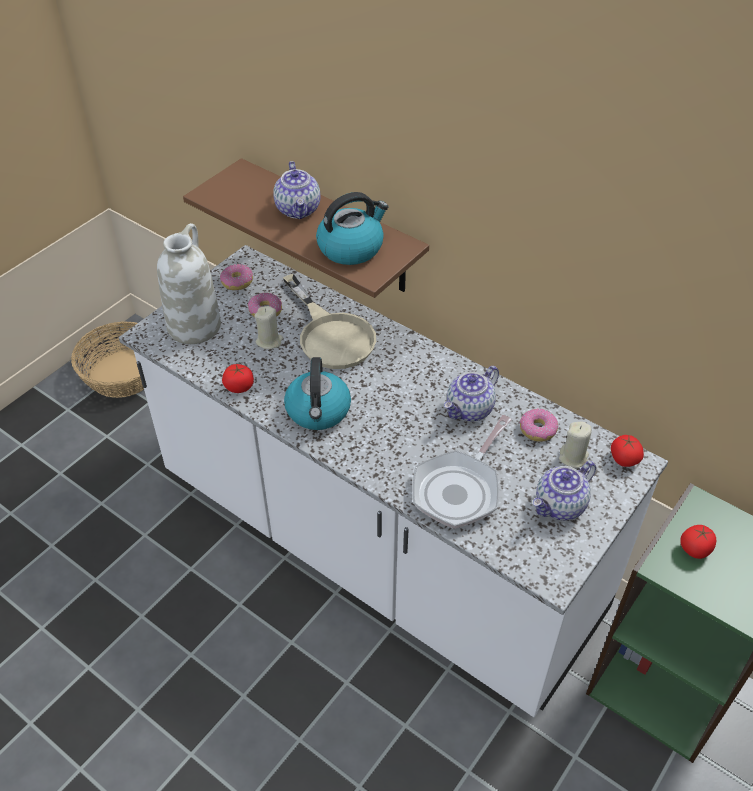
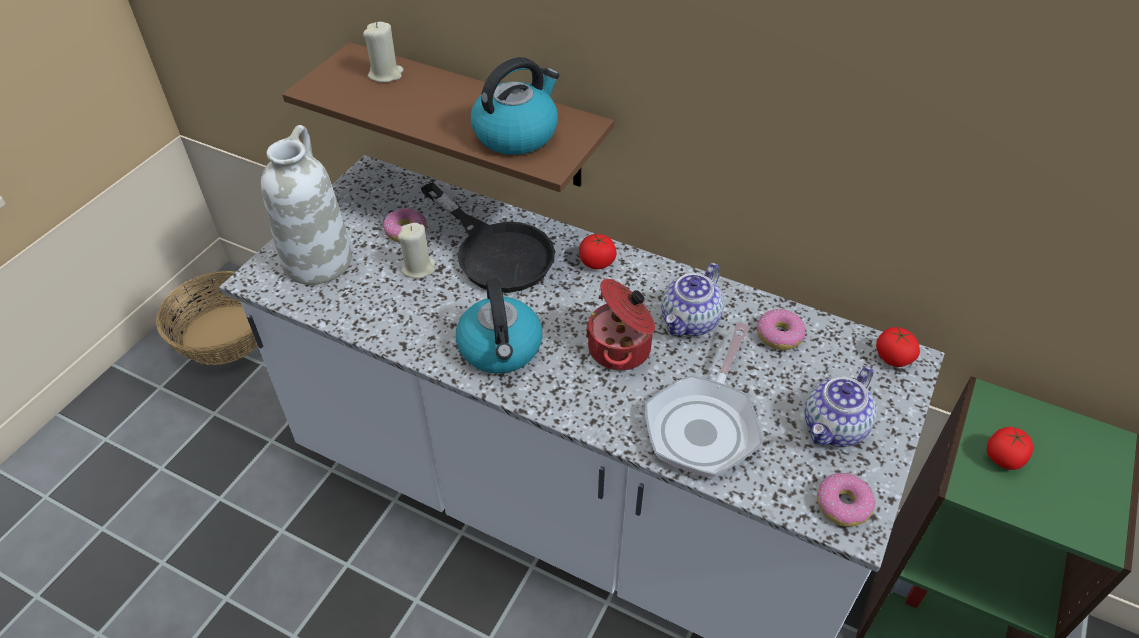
camera: 10 degrees left, 0 degrees up
(237, 281) = (363, 200): donut -> donut (842, 505)
(239, 387) = (391, 331): tomato -> tomato (597, 262)
(298, 209) = (437, 95): teapot -> none
(331, 334) = (495, 251): beige frying pan -> black frying pan
(410, 423) = (621, 349): none -> cooking pot
(573, 457) = (832, 364): beige candle -> beige candle (386, 74)

